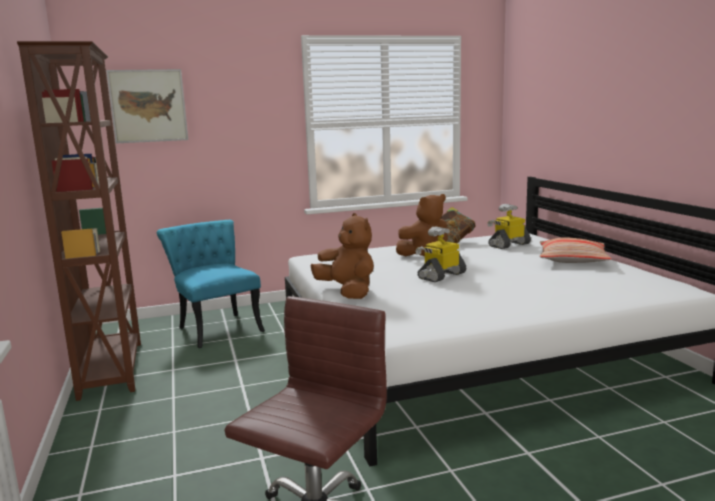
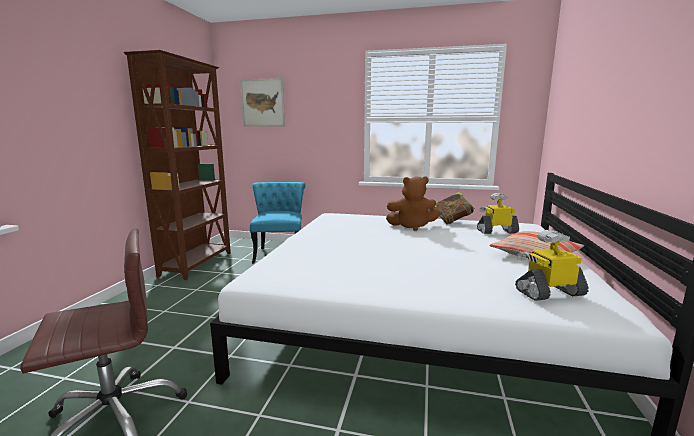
camera: 30 degrees right, 0 degrees up
(347, 292) = (301, 242): brown plush toy -> none
(441, 276) = (387, 245): toy robot -> toy robot (549, 292)

